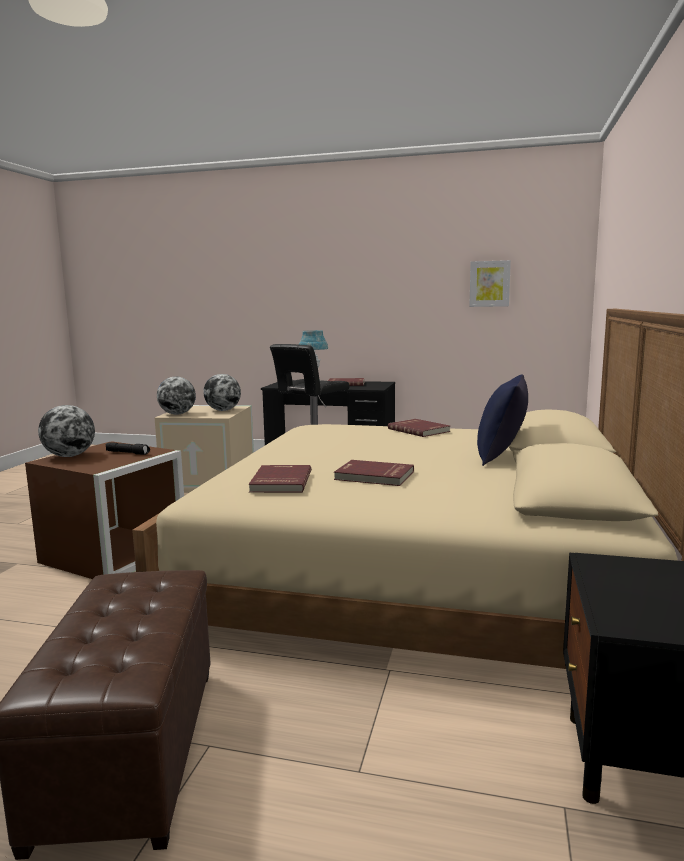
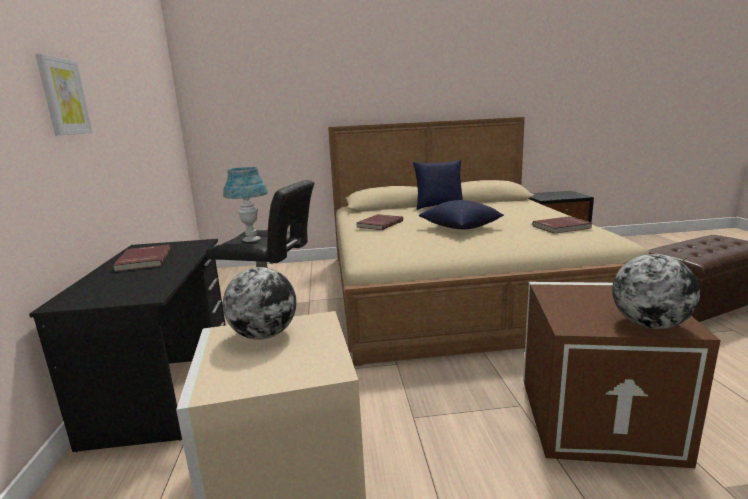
camera: 110 degrees left, 5 degrees up
(128, 453) = (579, 299): black flashlight -> none
(177, 414) = (313, 366): globe -> none
(352, 449) = (461, 228): none -> blue pillow
(374, 476) = (515, 216): red book -> none
(489, 284) = (148, 111): picture -> picture (63, 97)

